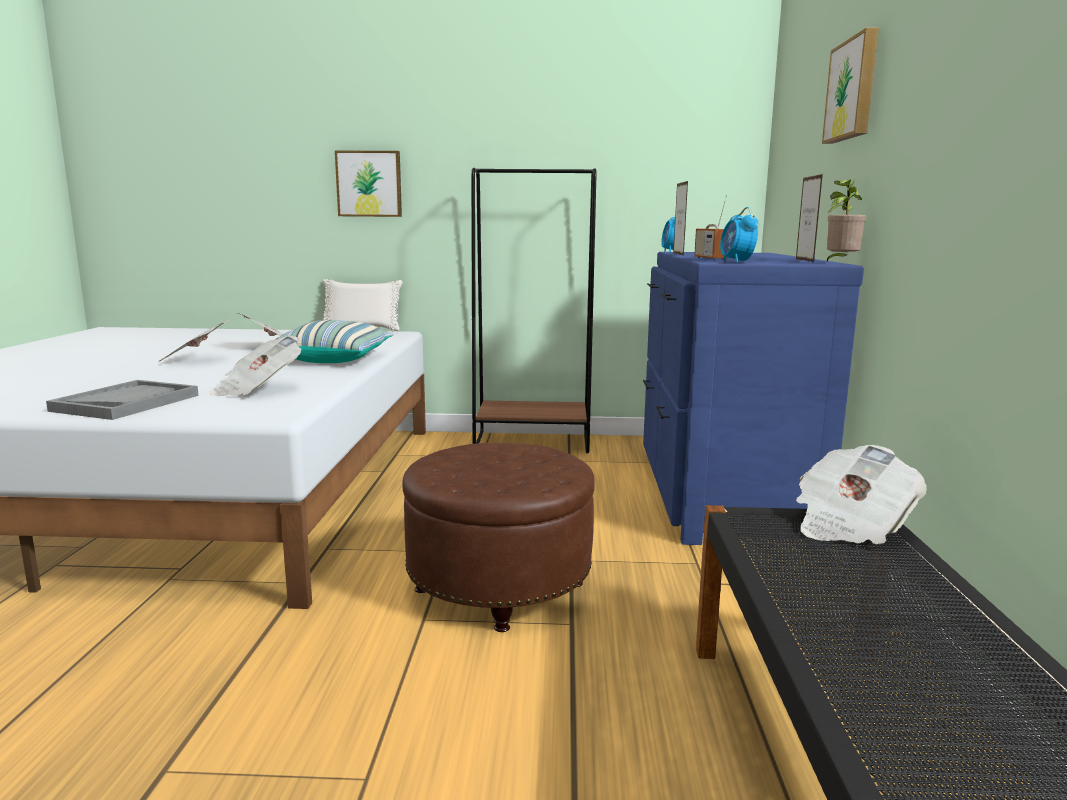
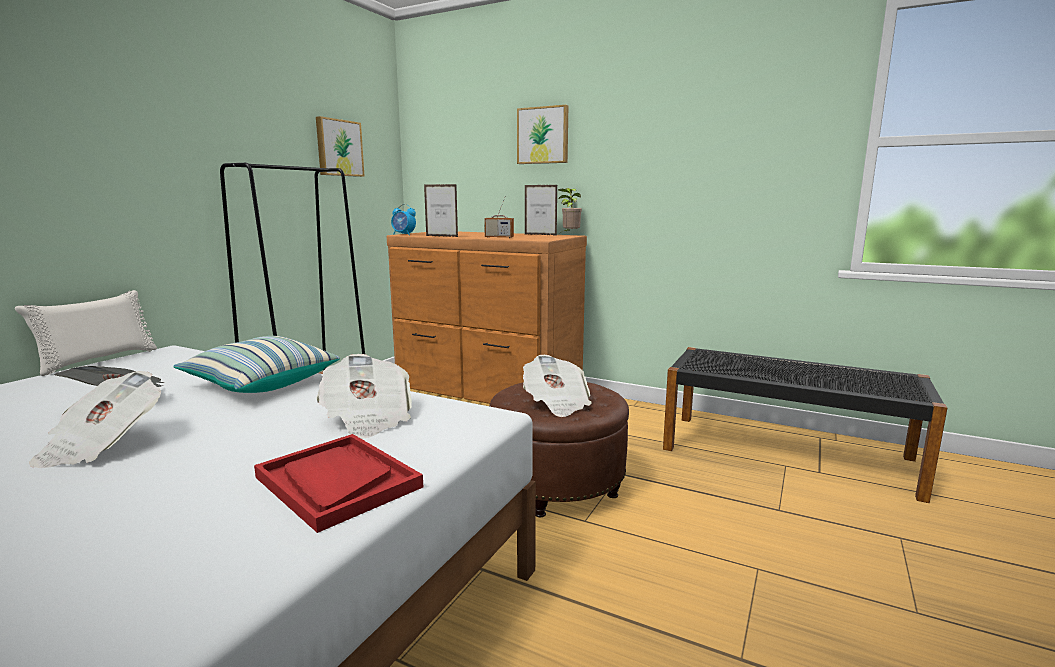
camera: 65 degrees left, 0 degrees up
(126, 403) = (337, 482): grey tray -> red tray
(369, 184) = (73, 173): picture -> picture (338, 148)
(719, 493) = (487, 393): blue dresser -> brown dresser
(736, 262) = (542, 238): alarm clock -> none
(849, 525) = (705, 355): newspaper -> newspaper (556, 403)

